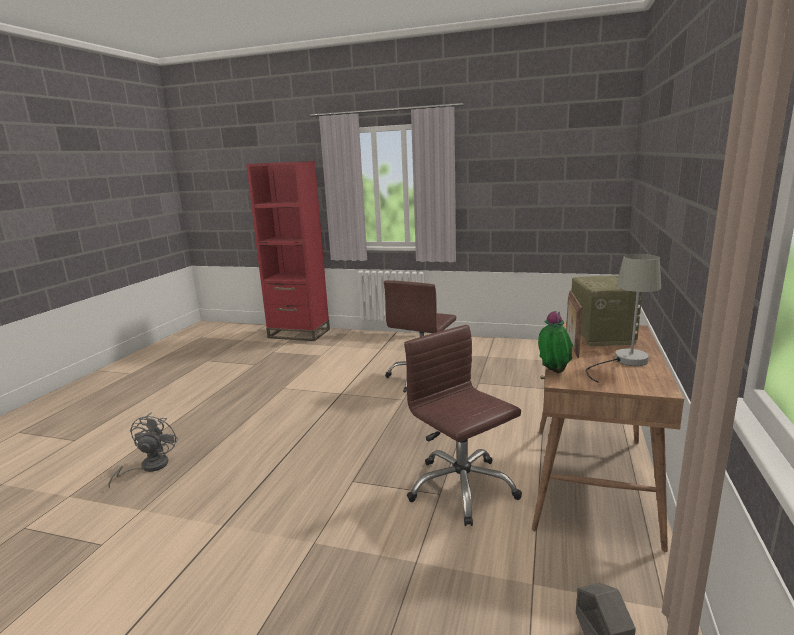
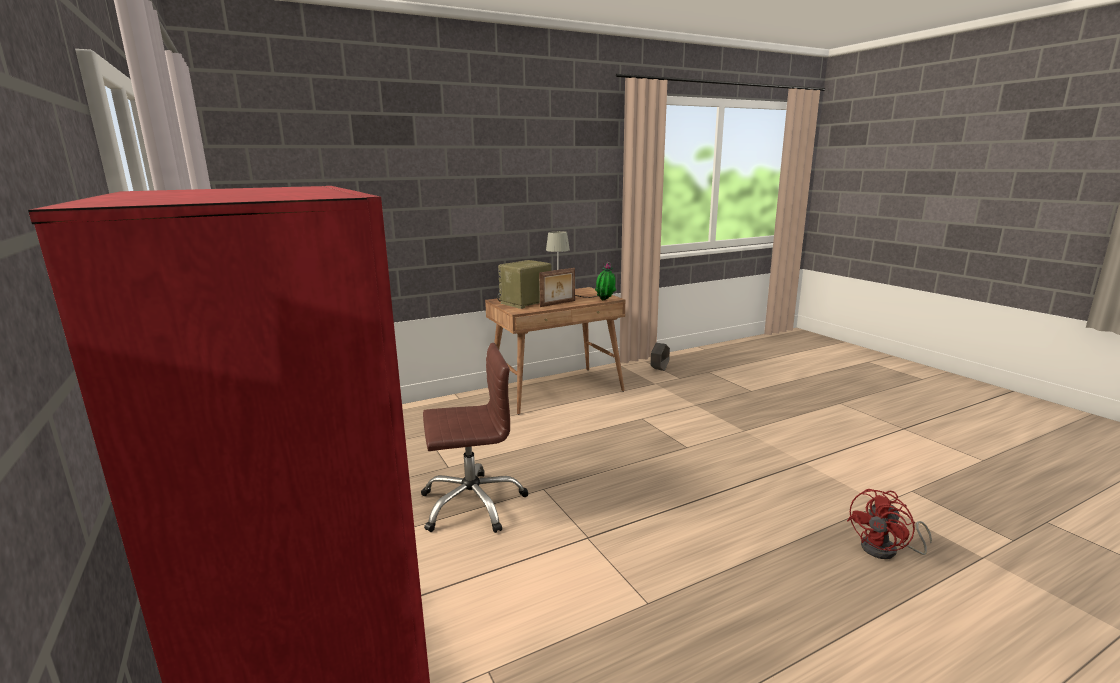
camera: 135 degrees left, 0 degrees up
(149, 467) = (886, 550): grey fan -> red fan
(461, 488) = (624, 415): brown office chair -> none

